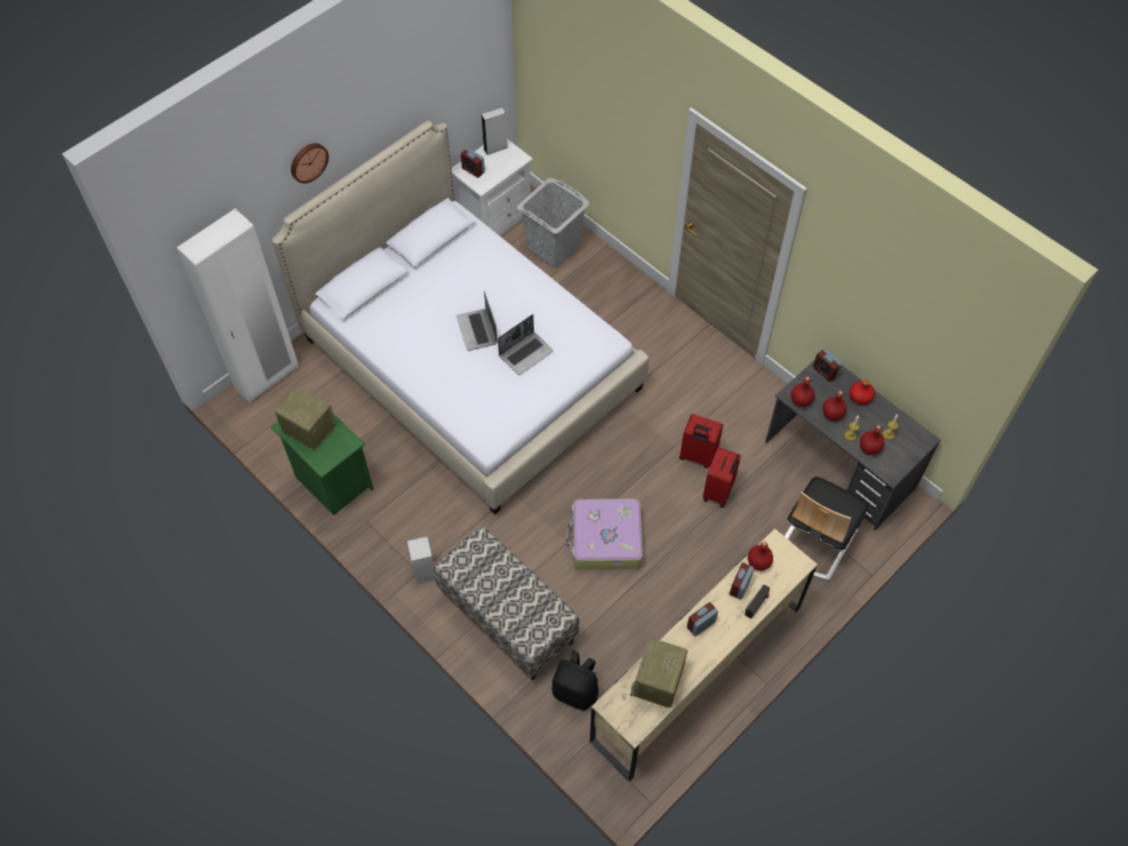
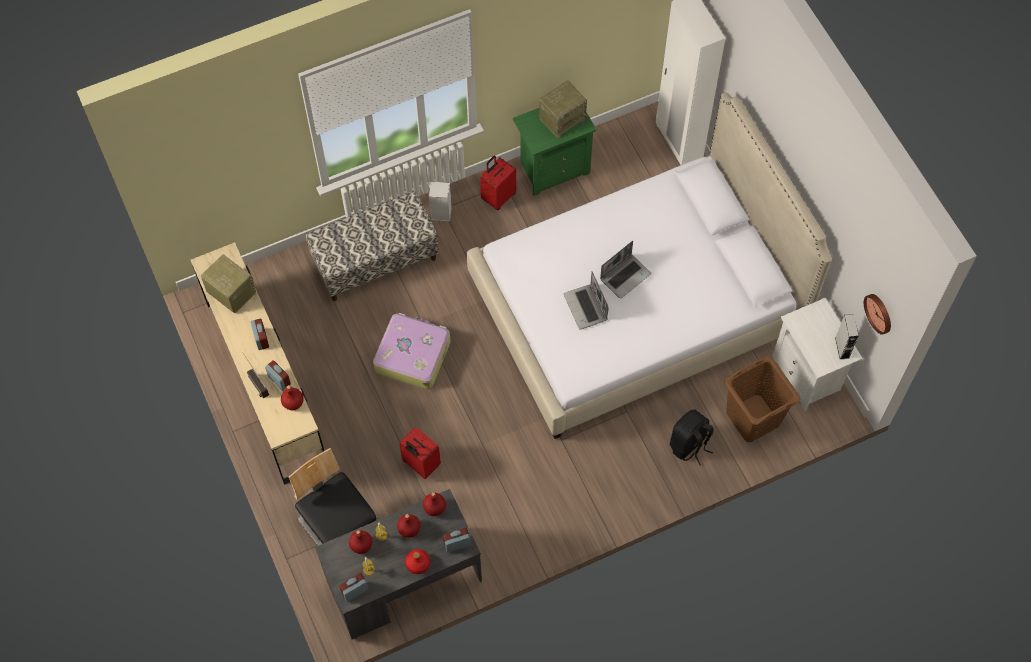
camera: 110 degrees right, 5 degrees up
(308, 162) = (770, 106): wall clock -> wall clock (879, 313)
(473, 170) = (817, 319): alarm clock -> alarm clock (355, 591)
(478, 331) = (625, 276): laptop -> laptop turned 135 degrees clockwise
(554, 247) = (753, 418): grey laundry basket -> brown laundry basket
(576, 691) = (292, 290): black backpack -> black backpack (689, 445)
(697, 456) = (463, 460): red suitcase -> red suitcase (498, 197)

